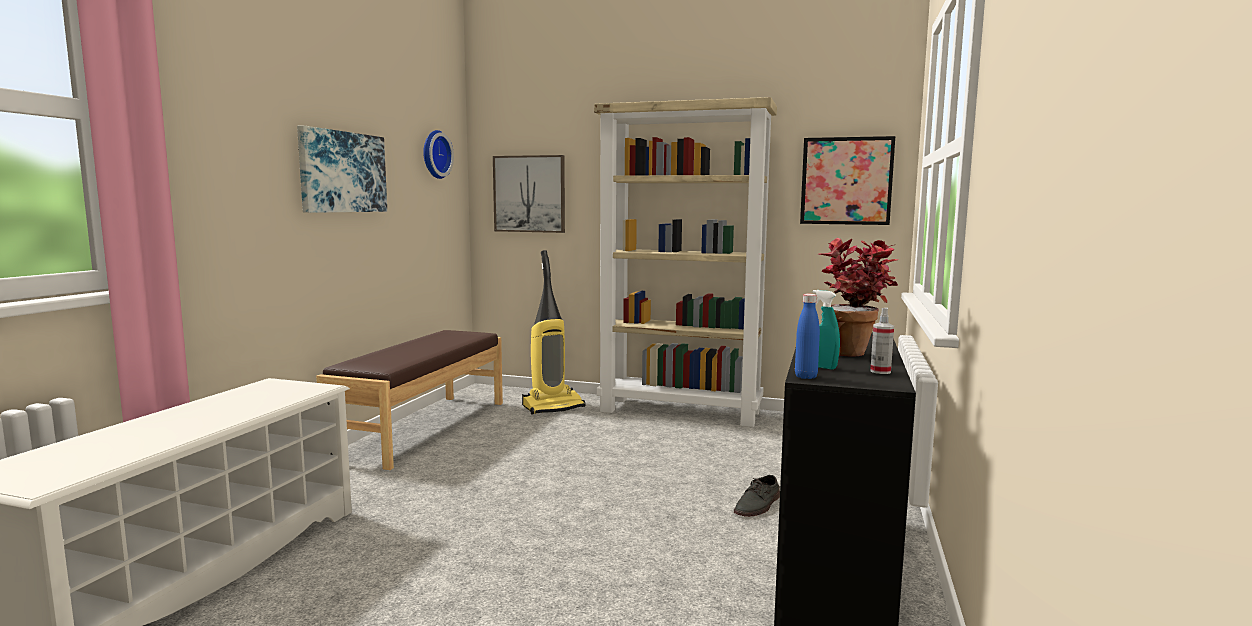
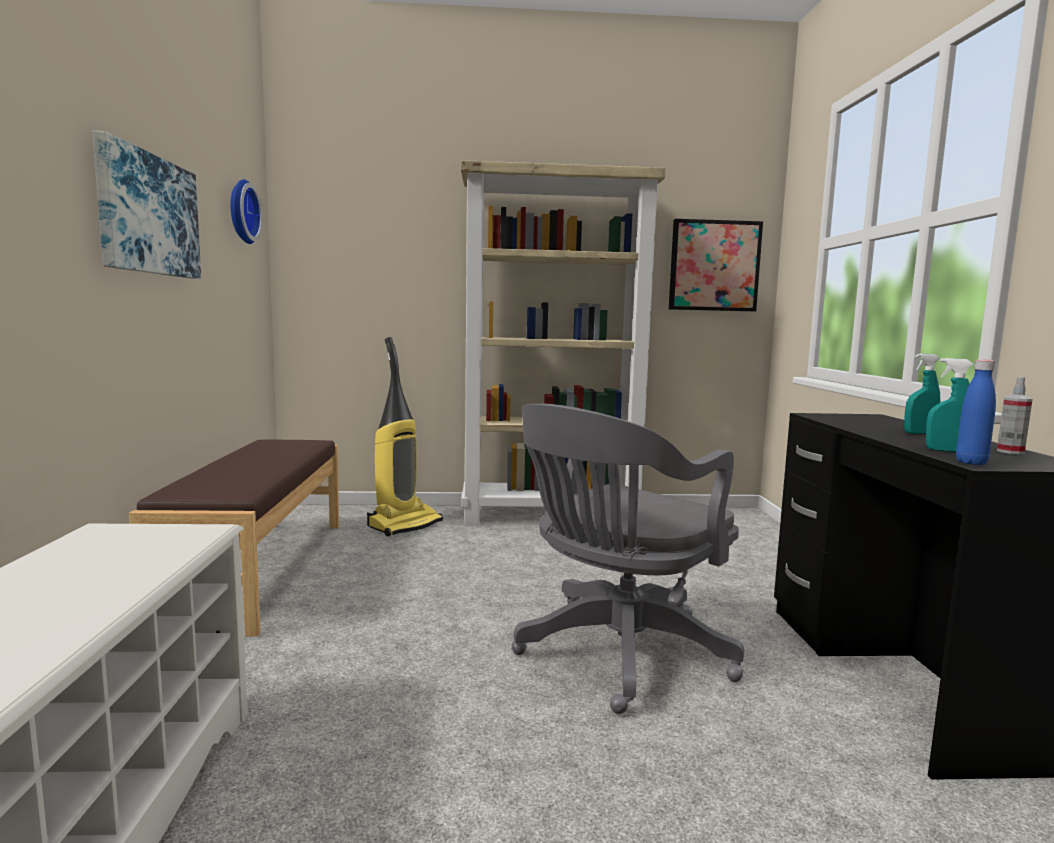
camera: 20 degrees left, 0 degrees up
(529, 194) = (355, 271): picture -> none
(623, 516) = (617, 654): none -> grey office chair
(758, 505) = (739, 616): grey shoe -> none
(855, 352) = (919, 433): potted plant -> turquoise spray bottle

